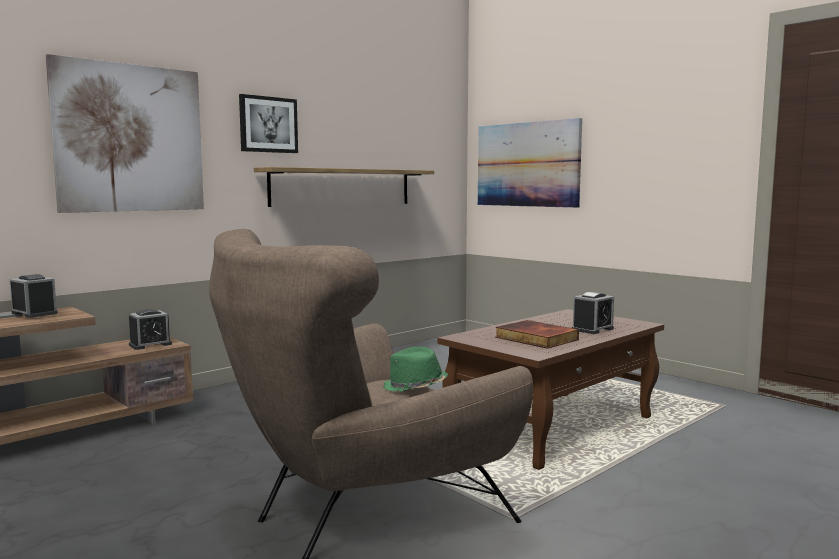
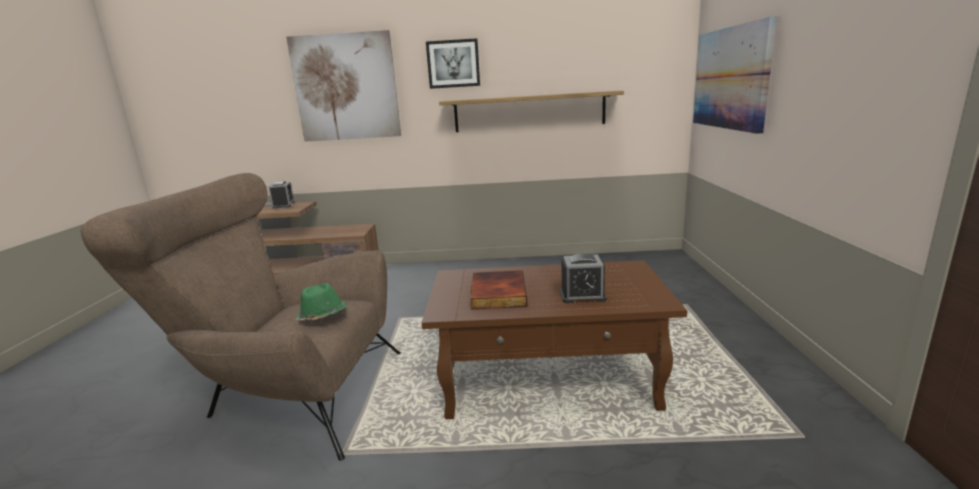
camera: 45 degrees right, 10 degrees up
(150, 344) = (349, 231): alarm clock -> none

